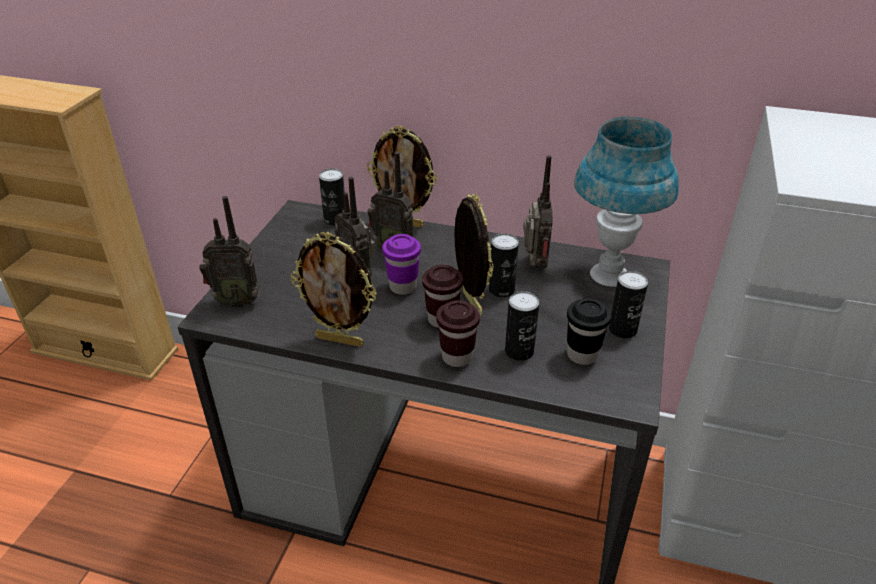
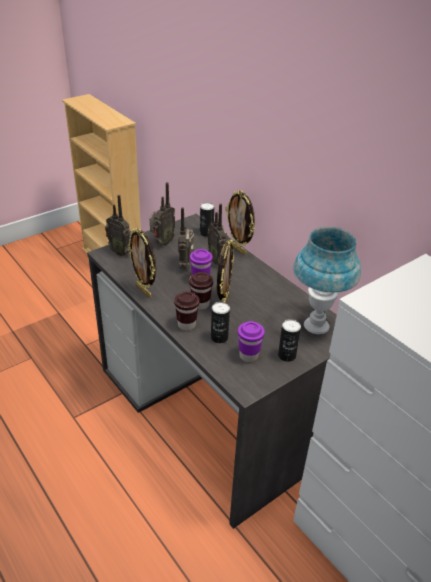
camera: 35 degrees right, 0 degrees up
(501, 290) = (247, 305): can -> none
(533, 265) = (280, 301): radio -> radio (162, 243)
(582, 355) = (248, 356): black cup -> purple cup

